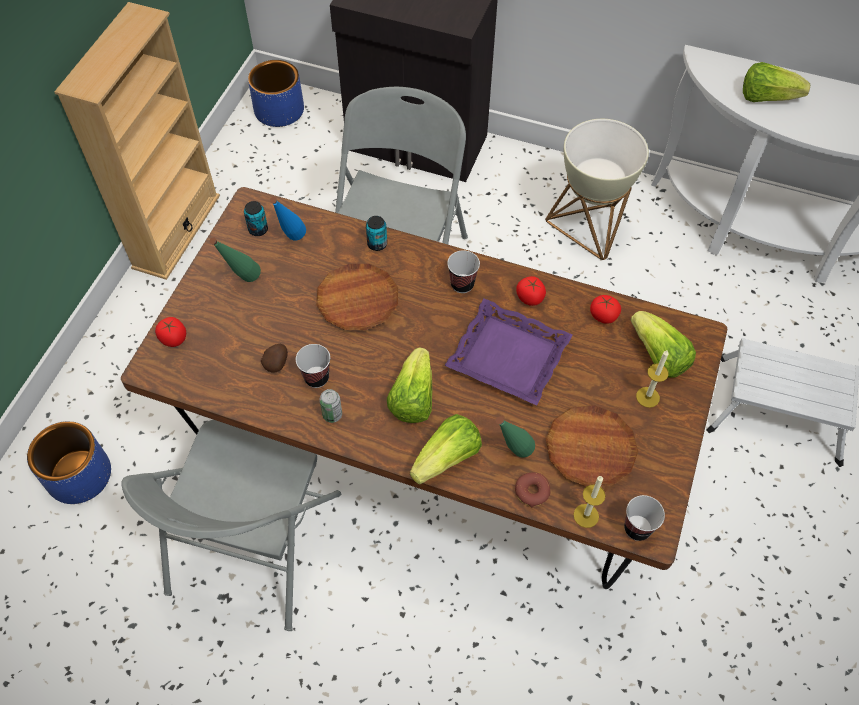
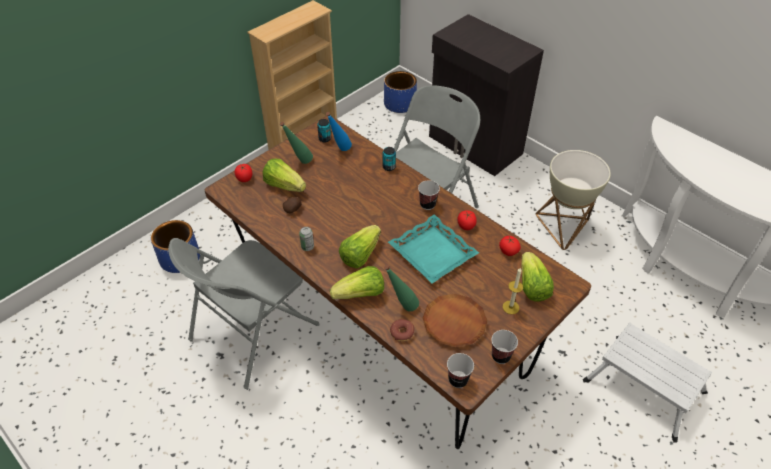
camera: 25 degrees right, 10 degrees down
(316, 378) = (310, 225): cup -> cup (501, 356)
(357, 300) = (359, 193): brown plate -> none
(509, 356) = (433, 253): purple tray -> turquoise tray
(586, 515) = (428, 359): candle -> none
(766, 97) = (698, 161): lettuce -> lettuce (284, 185)

